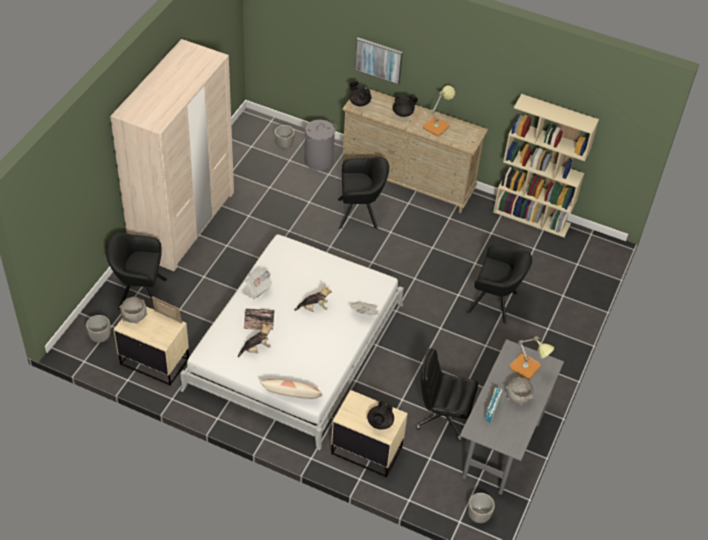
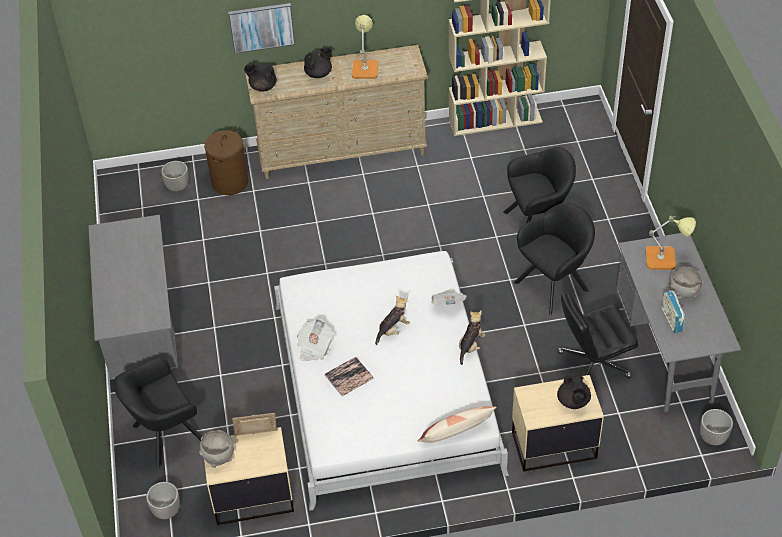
camera: 30 degrees left, 0 degrees up
(183, 222) = (143, 331): beige wardrobe -> grey desk
(256, 349) = (375, 408): plush toy -> plush toy (470, 346)
(318, 161) = (230, 182): grey laundry basket -> brown laundry basket
(361, 214) = (325, 212): black armchair -> black armchair (554, 284)

